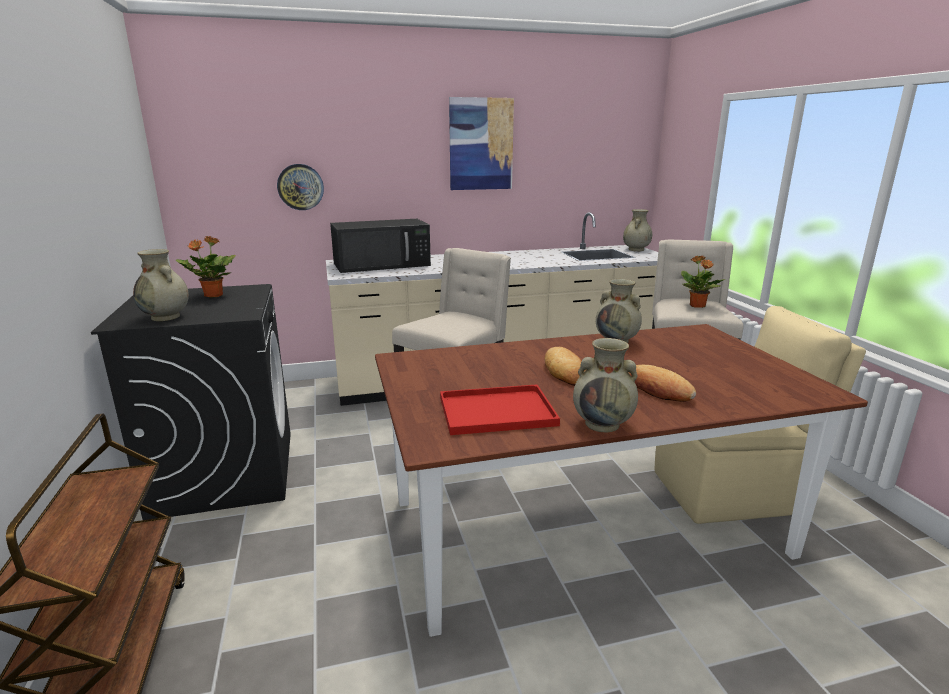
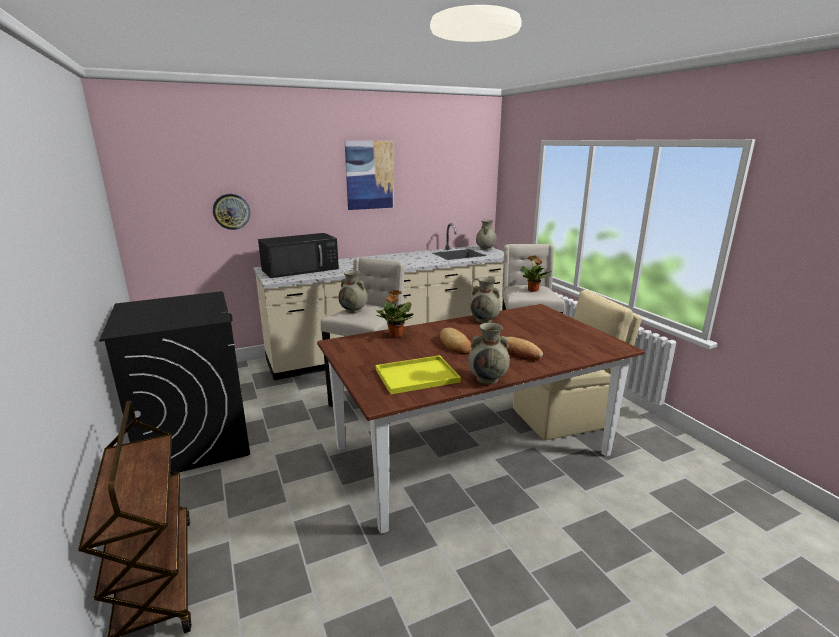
camera: 10 degrees left, 0 degrees up
(166, 317) = (154, 324): beige vase -> beige vase (354, 310)
(212, 295) = (181, 303): potted plant -> potted plant (395, 335)
(495, 412) = (415, 376): red tray -> yellow tray

